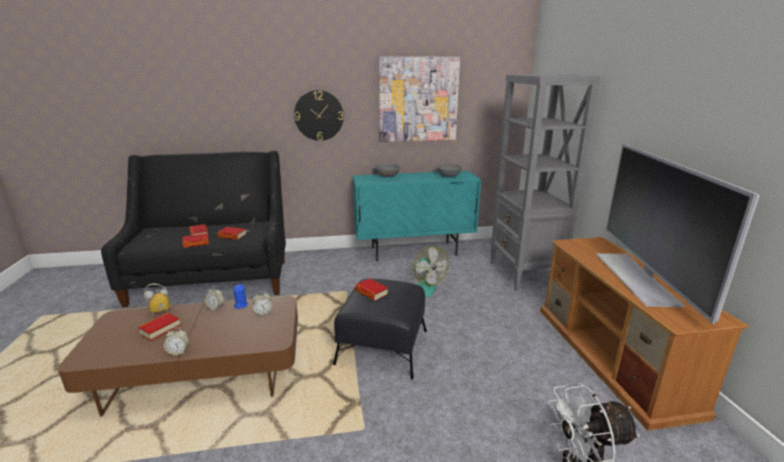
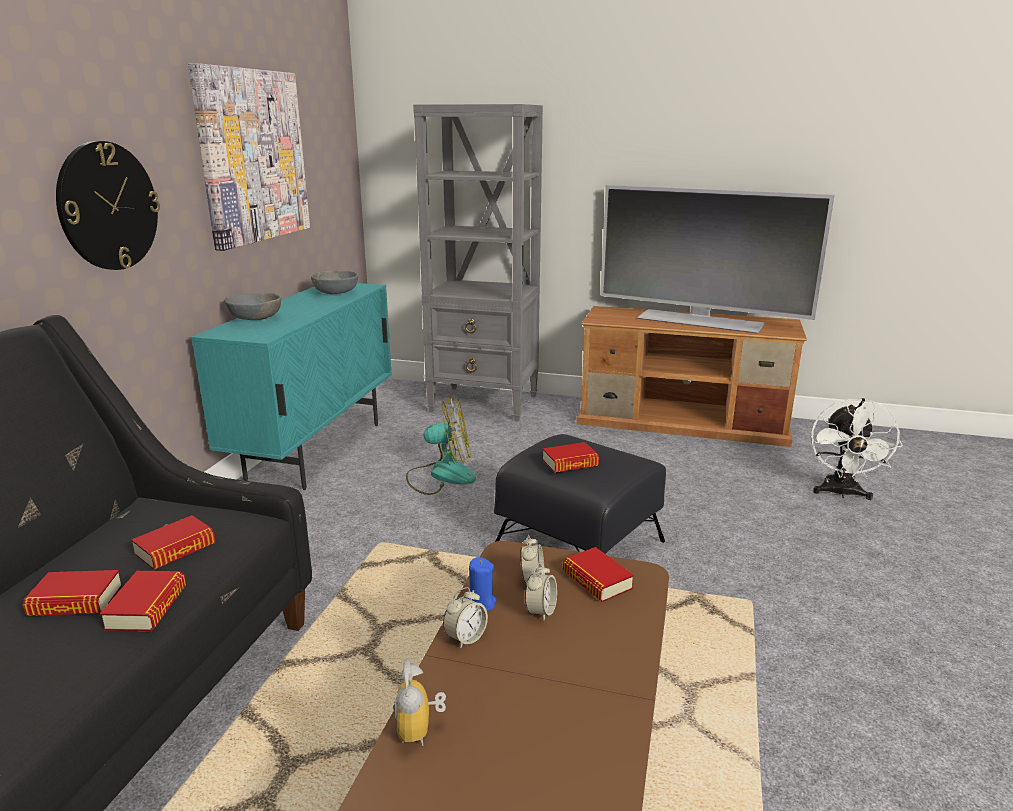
camera: 65 degrees left, 0 degrees up
(160, 329) = (508, 728): book -> book (597, 580)
(178, 352) = (623, 696): alarm clock -> alarm clock (541, 611)

